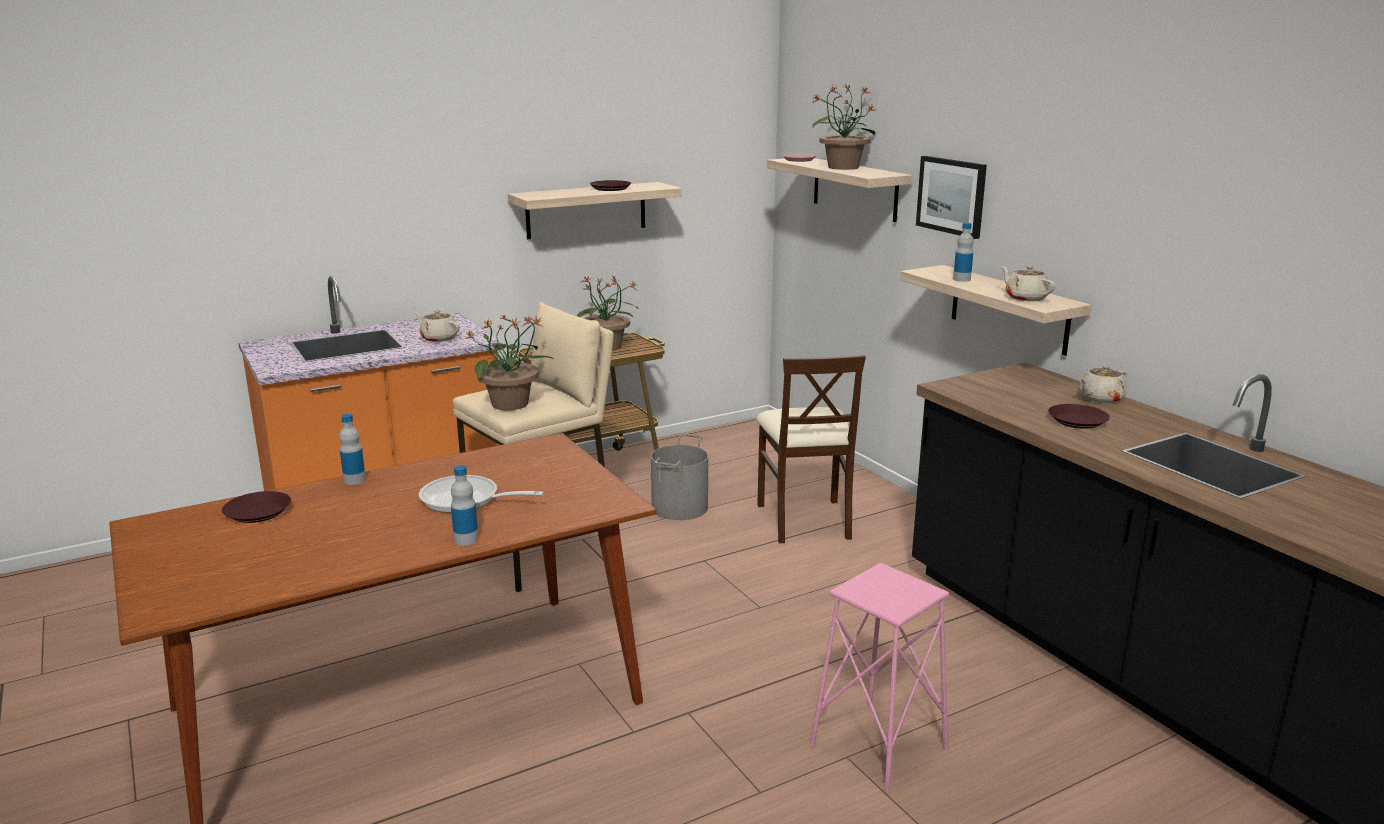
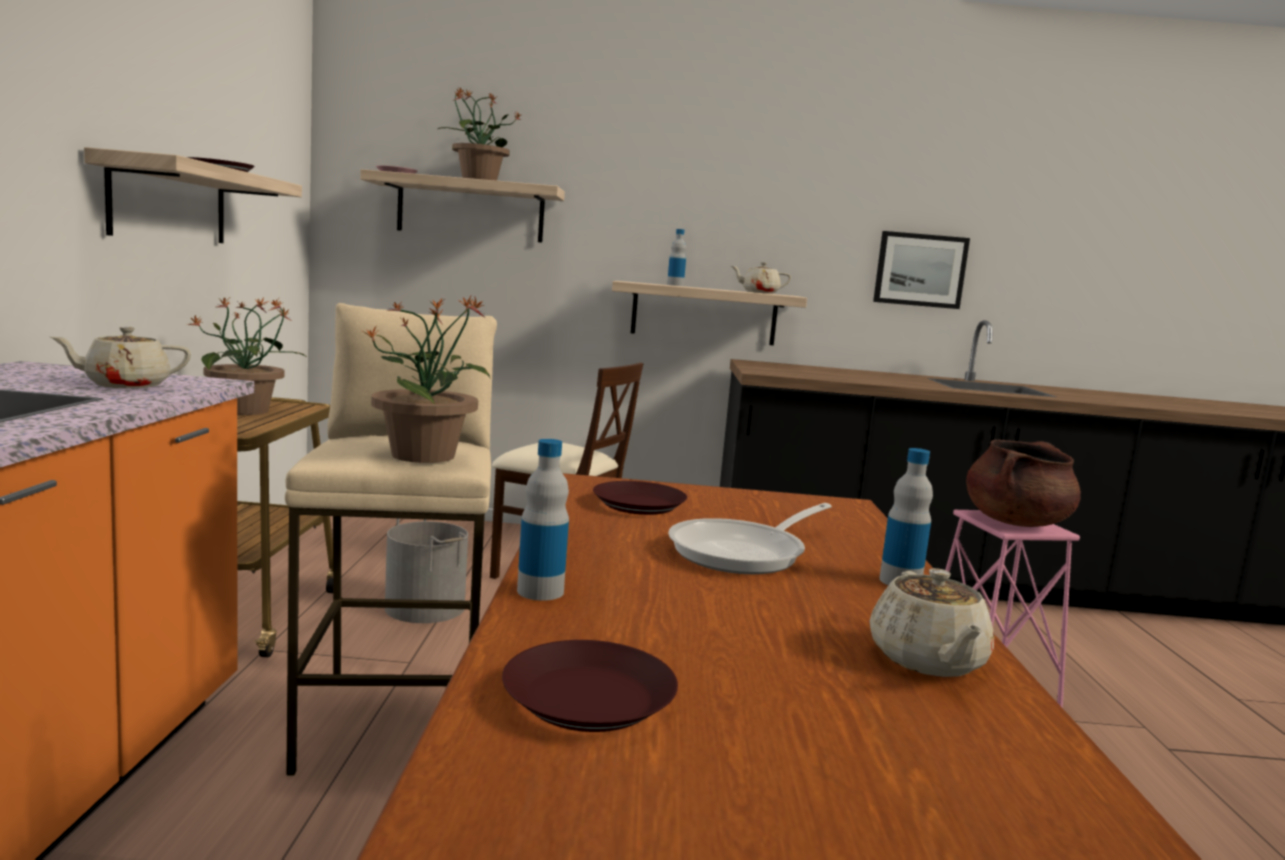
camera: 60 degrees left, 10 degrees down
(884, 591) = (1016, 522): none -> brown cooking pot
(951, 196) = (623, 210): picture -> picture (920, 270)
(1078, 421) = (882, 379): brown plate -> brown plate (640, 505)
(1100, 399) = (839, 369): beige teapot -> beige teapot (927, 660)

